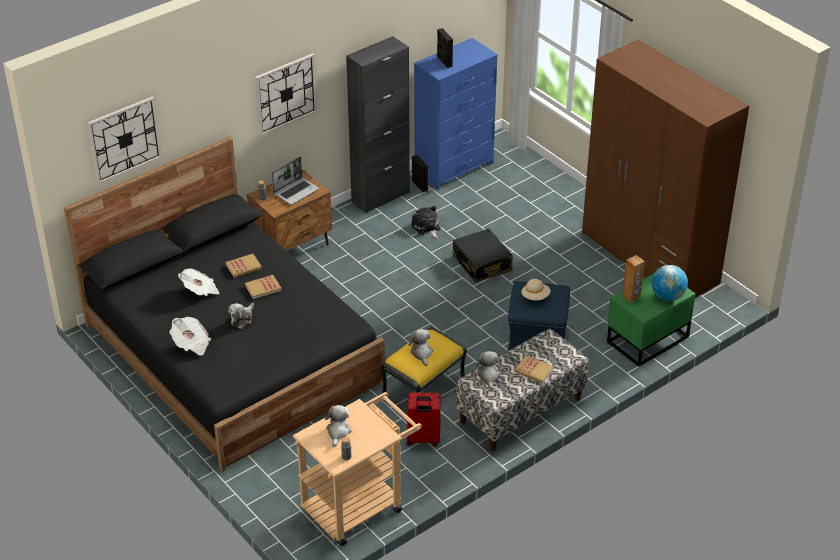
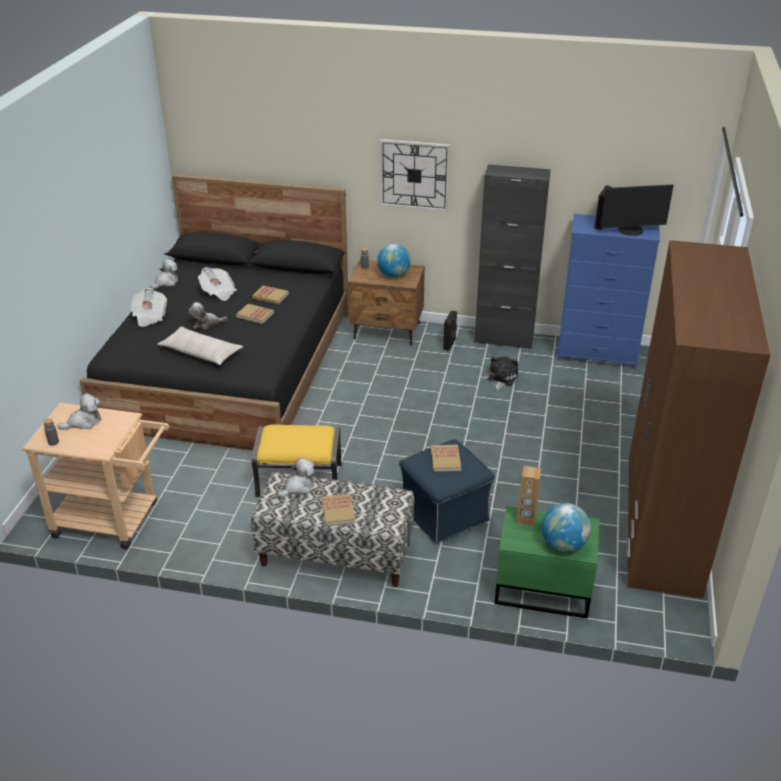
camera: 50 degrees right, 5 degrees down
(124, 139) = (237, 138): wall clock -> none
(282, 341) = (201, 353): none -> beige pillow
(296, 191) = (393, 275): laptop -> globe
(420, 185) = (547, 349): black speaker -> black speaker (450, 344)
(421, 353) = (292, 437): plush toy -> plush toy (166, 282)
(423, 439) = (233, 514): red suitcase -> none
(470, 56) = (631, 231): none -> monitor
(482, 263) = (500, 429): black suitcase -> none
(535, 297) = (445, 459): beige hat -> book

